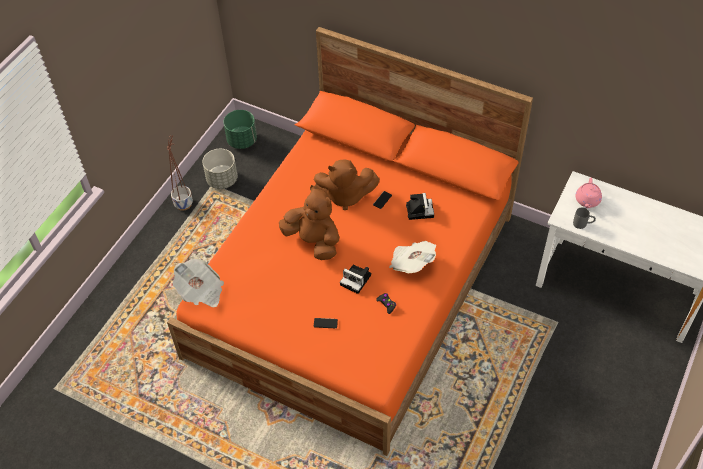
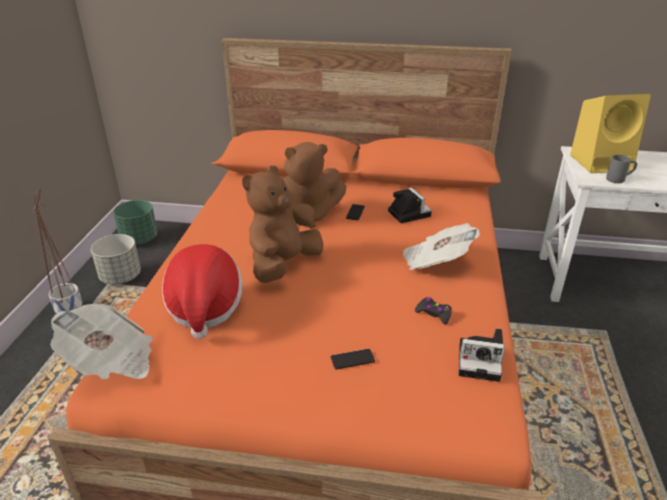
camera: 20 degrees left, 20 degrees down
(256, 266) = (204, 307): none -> hat
(313, 241) = (283, 265): brown plush toy -> brown plush toy turned 75 degrees counterclockwise
(357, 280) = (371, 295): camera -> camera (481, 361)
(587, 200) = (602, 162): pink teapot -> yellow speaker

